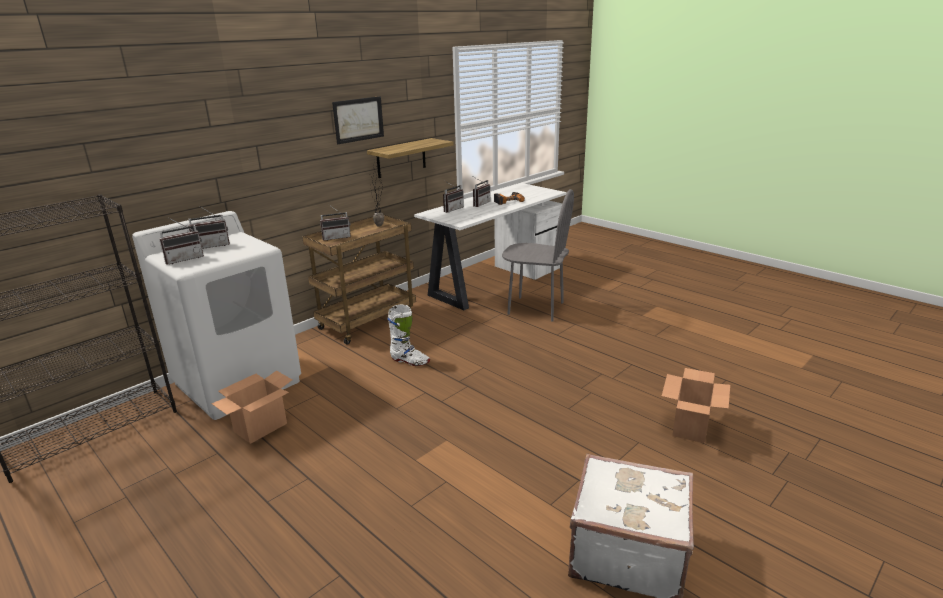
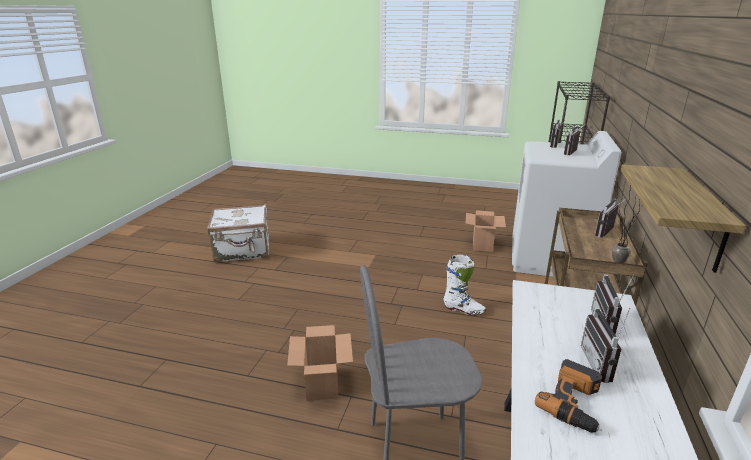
camera: 150 degrees right, 0 degrees up
(358, 119) = (695, 116): picture -> none
(409, 361) = (463, 310): white boot -> white boot turned 150 degrees counterclockwise
(690, 427) = (195, 321): cardboard box -> cardboard box (322, 383)

